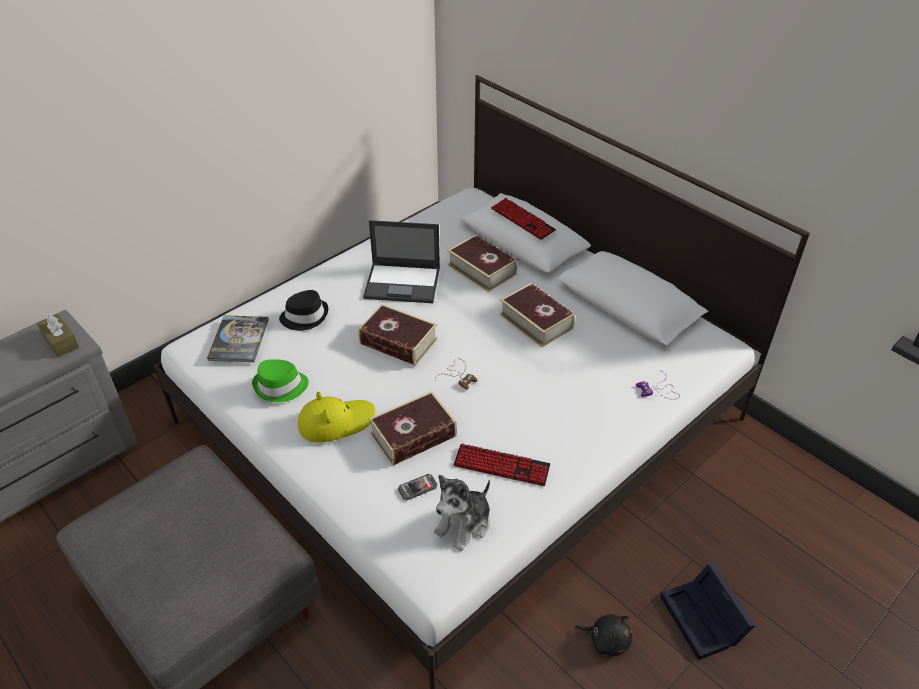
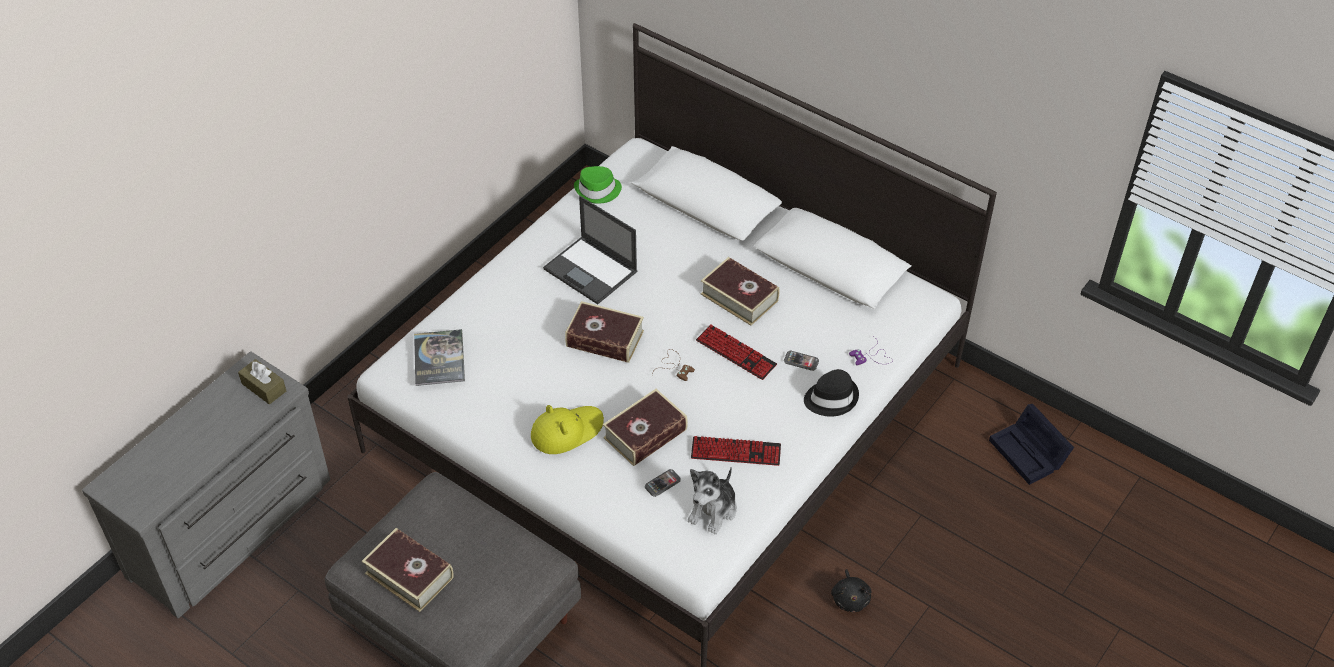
camera: 10 degrees left, 5 degrees up
(280, 386) = (500, 403): green hat -> green hat (598, 190)
(305, 316) = (499, 323): black hat -> black hat (831, 398)
(403, 283) = (591, 271): laptop -> laptop turned 45 degrees clockwise
(482, 269) = (670, 243): book -> book (409, 575)
(522, 220) = (706, 183): keyboard -> keyboard (736, 353)
(586, 386) = (801, 361): none -> phone
(606, 640) = (850, 598): black plush toy -> black plush toy turned 75 degrees clockwise
(704, 620) = (938, 568): black storage box -> black storage box (1030, 453)

